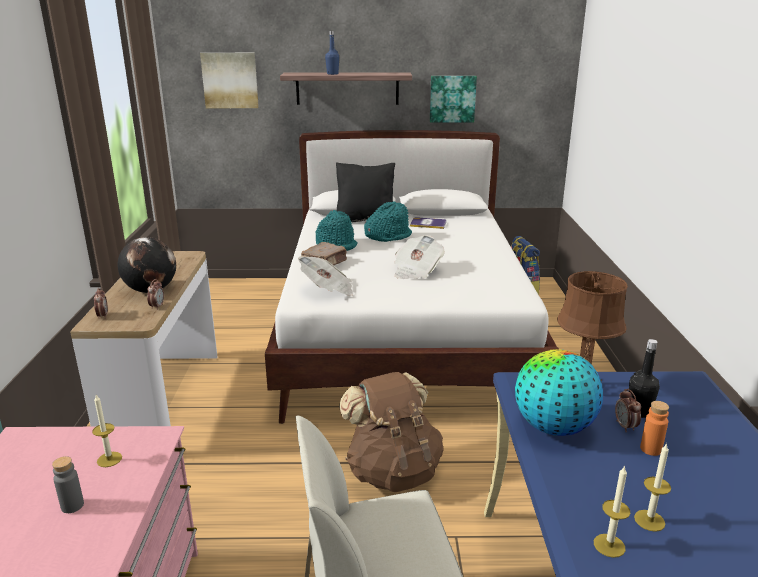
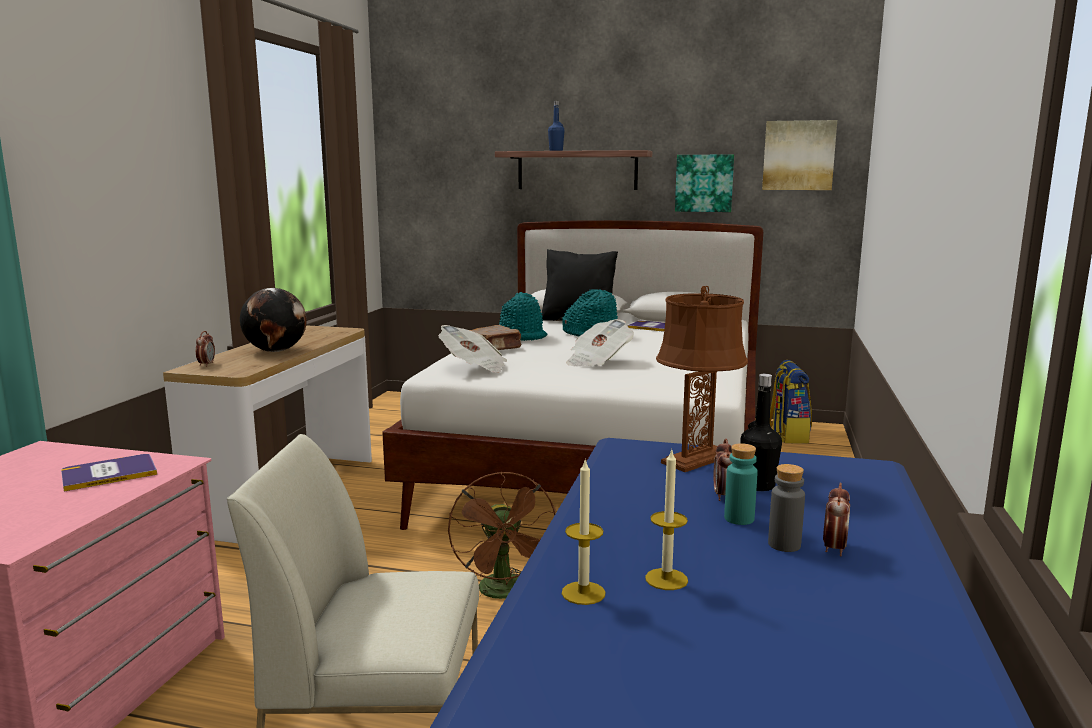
camera: 15 degrees right, 10 degrees down
(72, 506) = (35, 502): grey bottle -> grey bottle (784, 545)
(109, 459) = (109, 473): candle -> book
(157, 306) = (268, 362): alarm clock -> alarm clock (834, 548)
(230, 80) = (447, 161): picture -> picture (798, 155)
(393, 471) = (506, 593): brown backpack -> brown fan
(553, 427) = (621, 486): globe -> none
(650, 449) = (739, 519): orange bottle -> turquoise bottle

